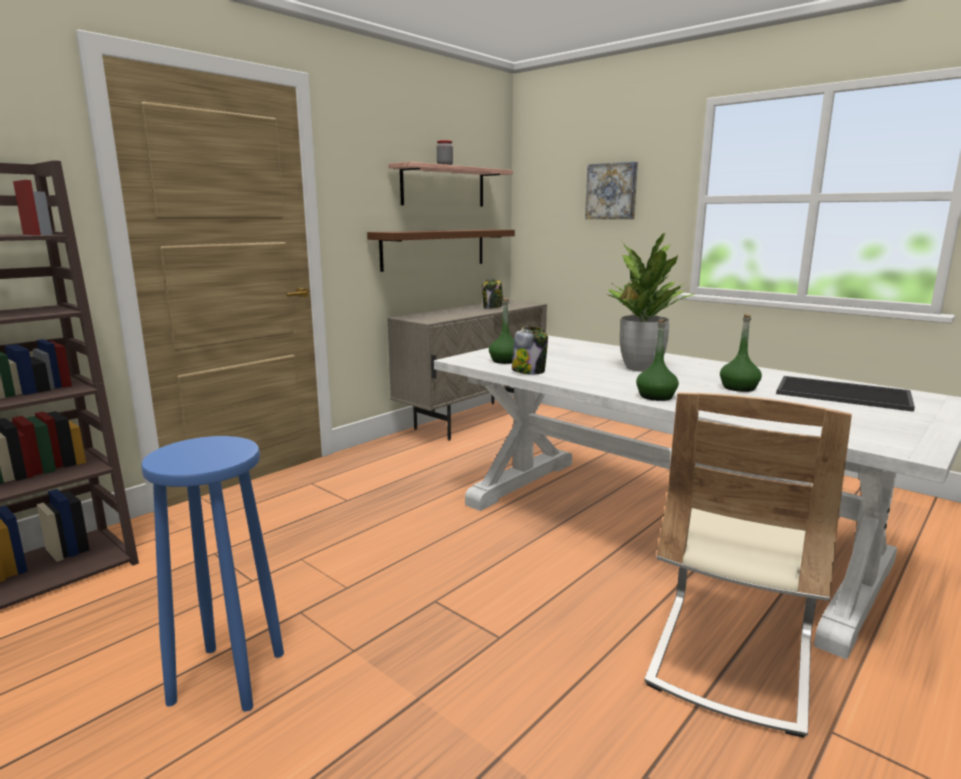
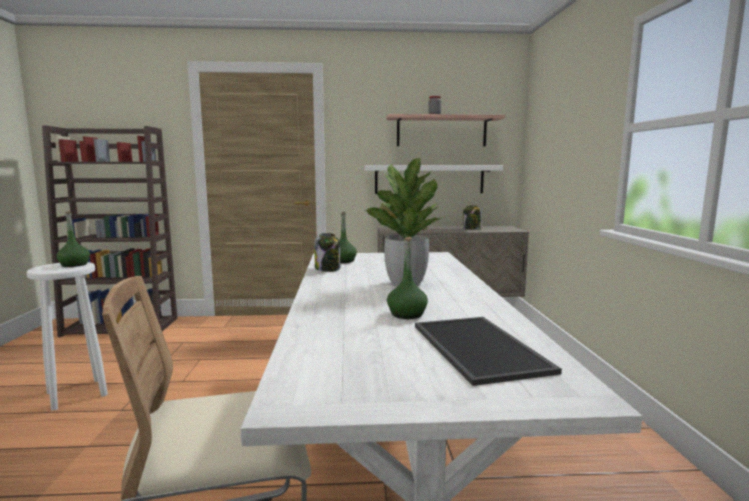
camera: 45 degrees right, 5 degrees down
(229, 676) = (78, 393): blue stool -> white stool
(434, 249) = (429, 179): brown shelf -> white shelf
(612, 191) = (572, 127): picture -> none
(655, 396) = (321, 301): green bottle -> green bottle (74, 265)

